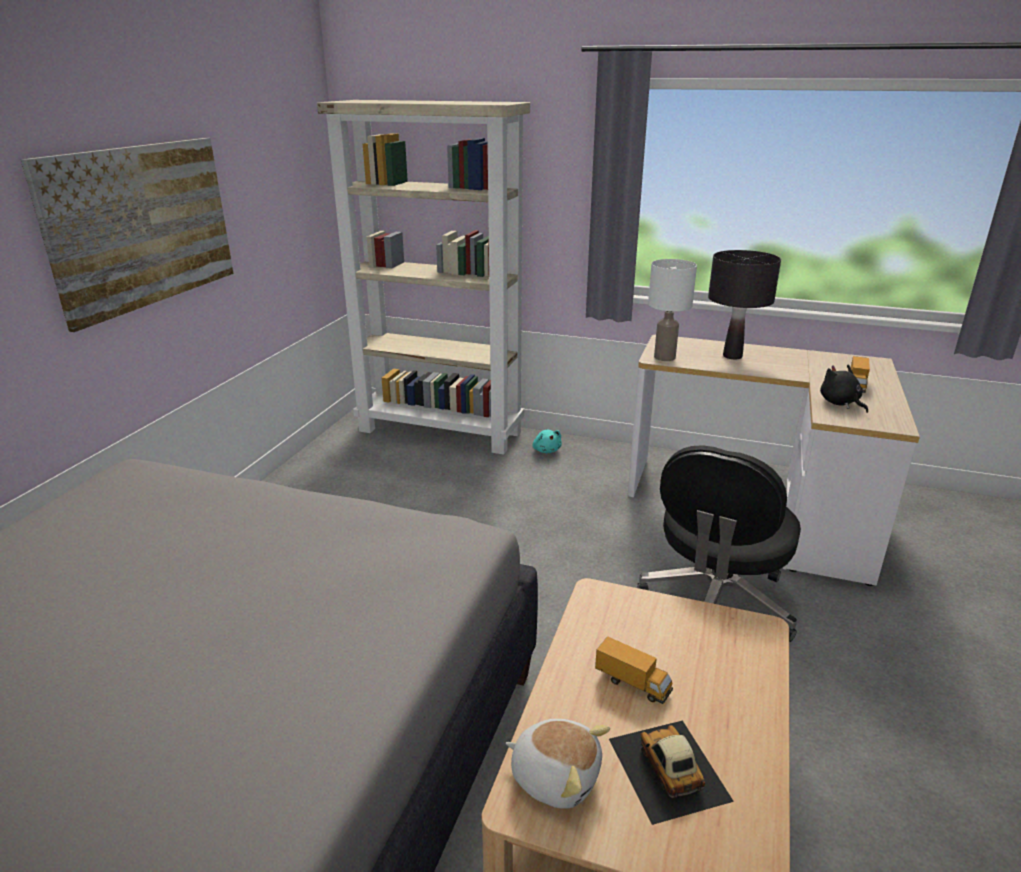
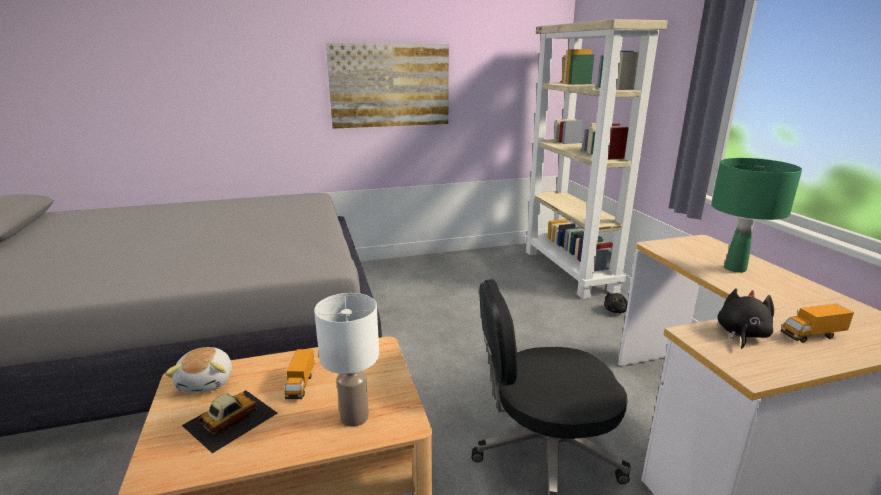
camera: 55 degrees right, 5 degrees down
(546, 450) = (616, 310): turquoise plush toy -> black plush toy
(665, 358) = (666, 247): white table lamp -> white table lamp (353, 417)
(732, 356) = (734, 268): black table lamp -> green table lamp

